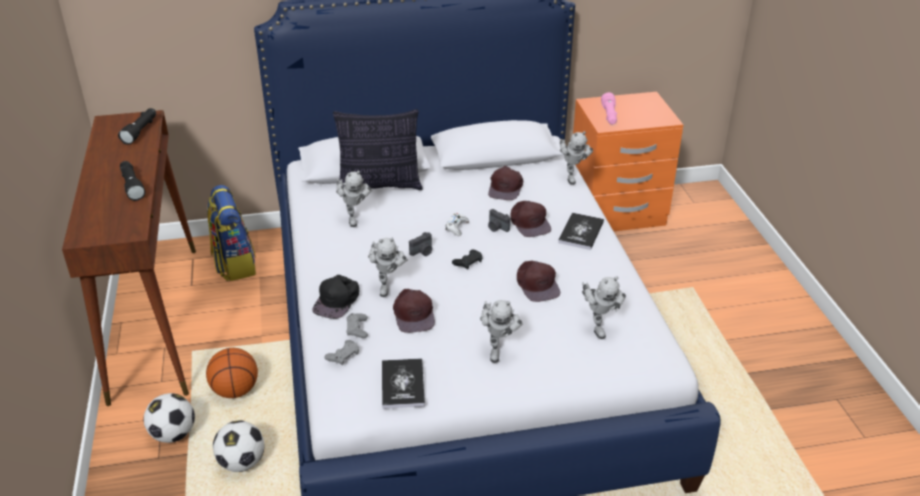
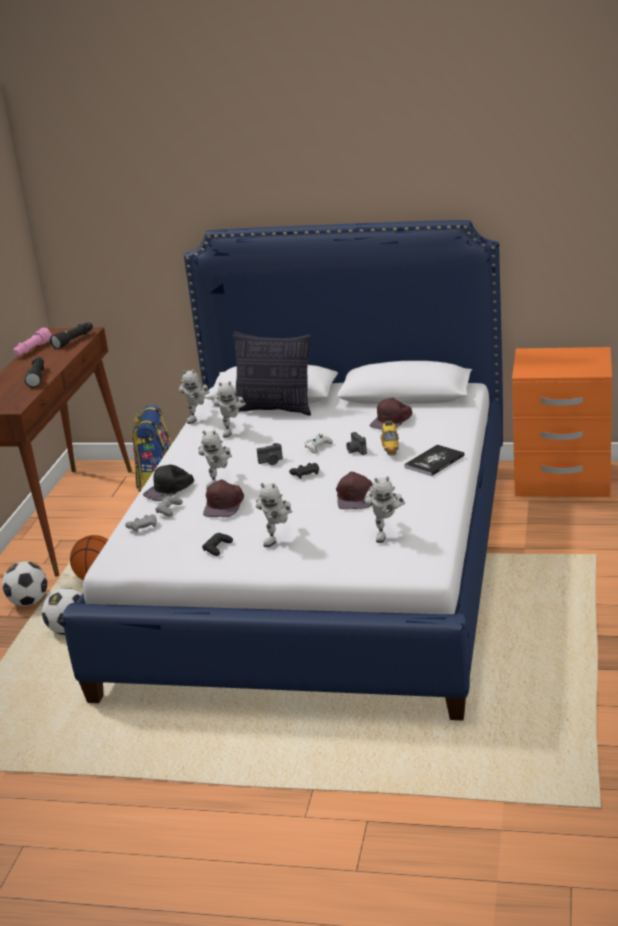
camera: 25 degrees right, 10 degrees down
(402, 384) = (175, 552): book -> none
(443, 371) = (217, 548): none -> black game controller
(529, 222) = (390, 449): brown cap -> toy car
(571, 176) = (465, 417): toy robot -> toy robot (198, 418)
(609, 116) = (537, 365): pink flashlight -> pink flashlight (32, 350)

